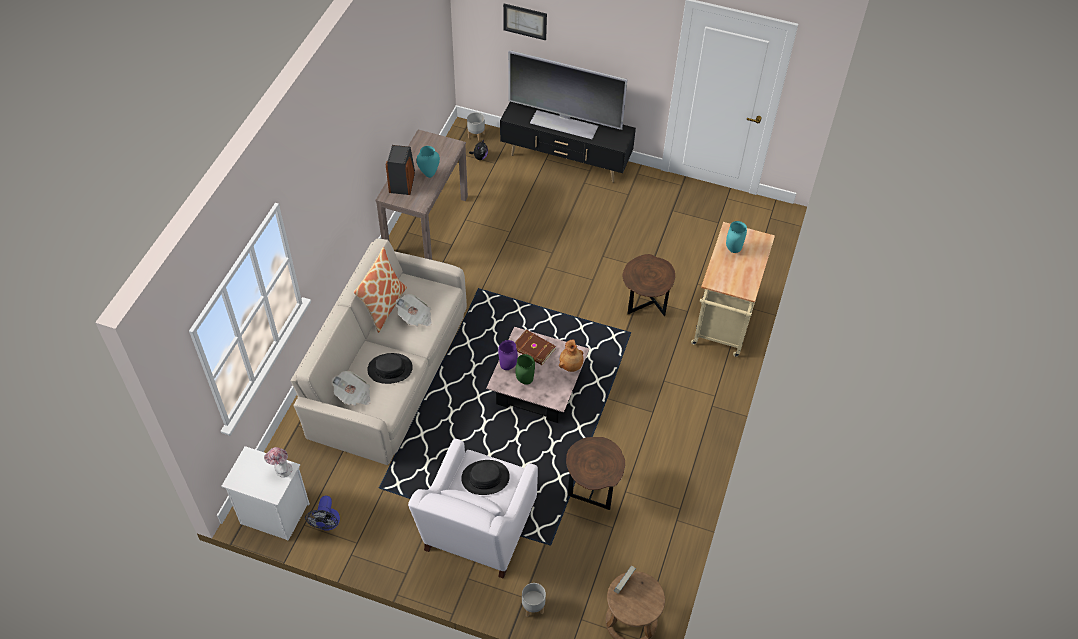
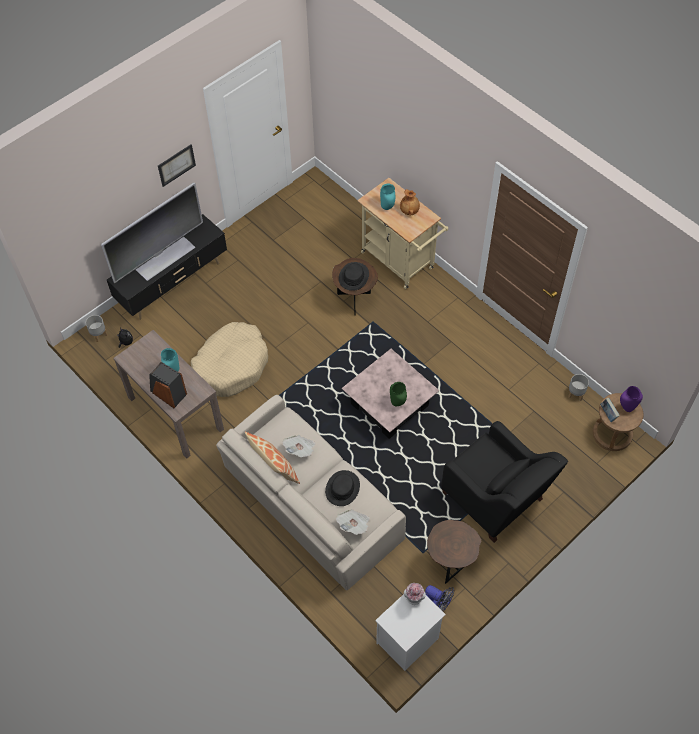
camera: 60 degrees left, 5 degrees up
(478, 530) = (495, 499): white armchair -> black armchair
(485, 478) = (482, 462): black hat -> black hat (354, 277)
(503, 242) = (231, 365): none -> beige dog bed
(507, 367) = (378, 409): purple vase -> purple vase (627, 408)
(525, 21) = (94, 213): picture -> picture (176, 165)
(532, 607) = (574, 489): grey planter -> grey planter (575, 394)
(533, 349) = (371, 384): brown book -> none
(571, 366) = (400, 367): brown vase -> brown vase (410, 211)
(592, 491) = (498, 410): brown side table -> brown side table (450, 563)

